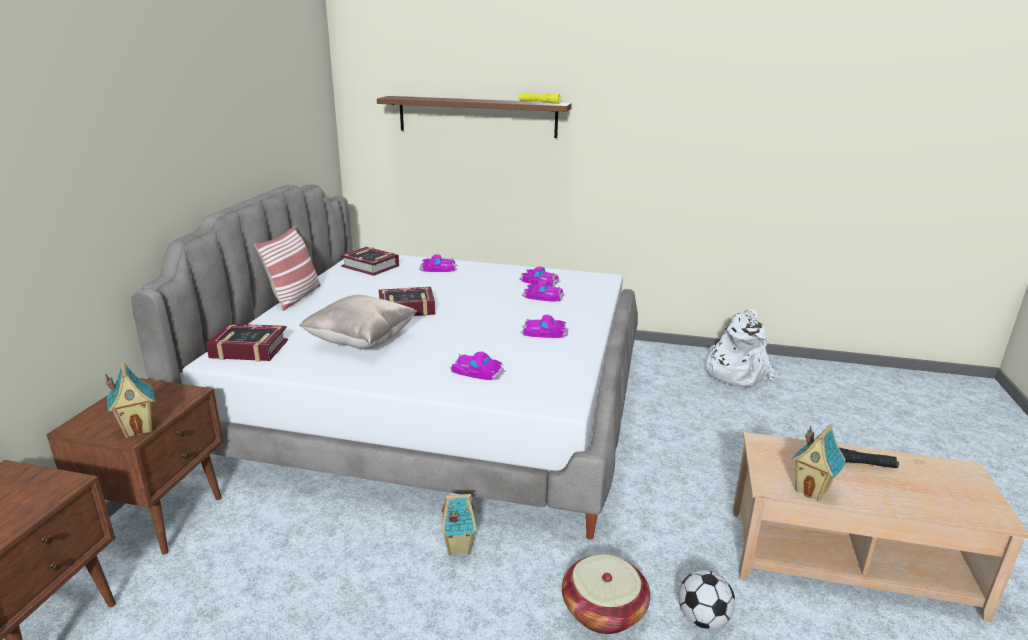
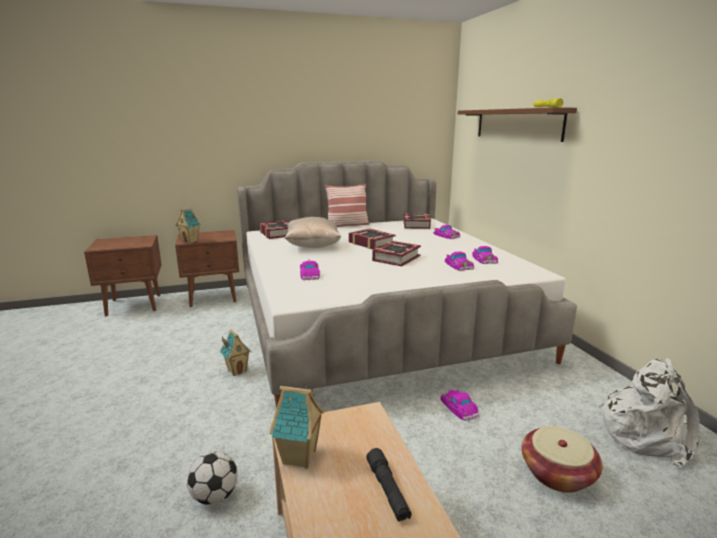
camera: 60 degrees right, 5 degrees down
(482, 314) = (396, 258): none -> book
(544, 332) = (395, 277): toy car -> toy car (459, 407)
(603, 610) = (204, 442): basket -> basket (557, 474)

